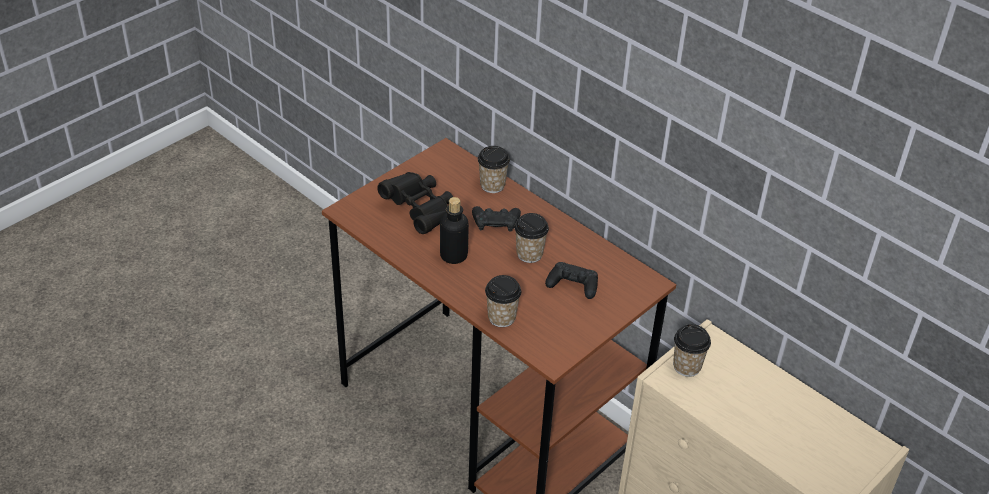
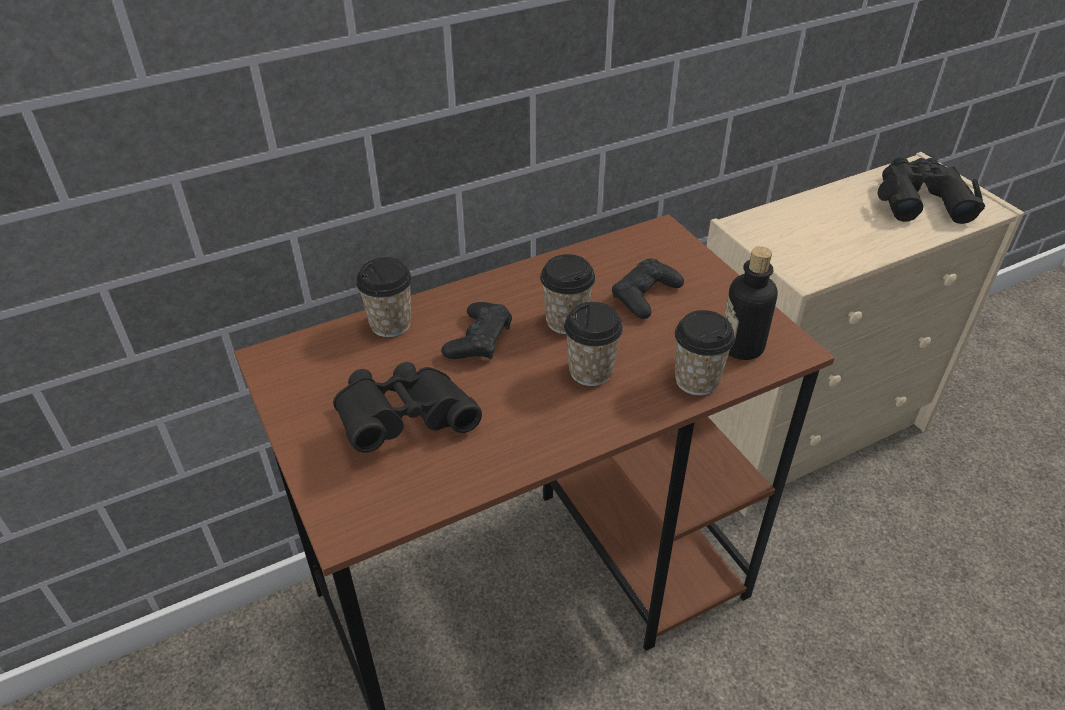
camera: 70 degrees left, 0 degrees up
(453, 255) = (536, 403): bottle -> bottle (741, 346)
(687, 366) = (791, 253): cup -> cup (590, 371)
(820, 447) = (921, 199): none -> black binoculars

